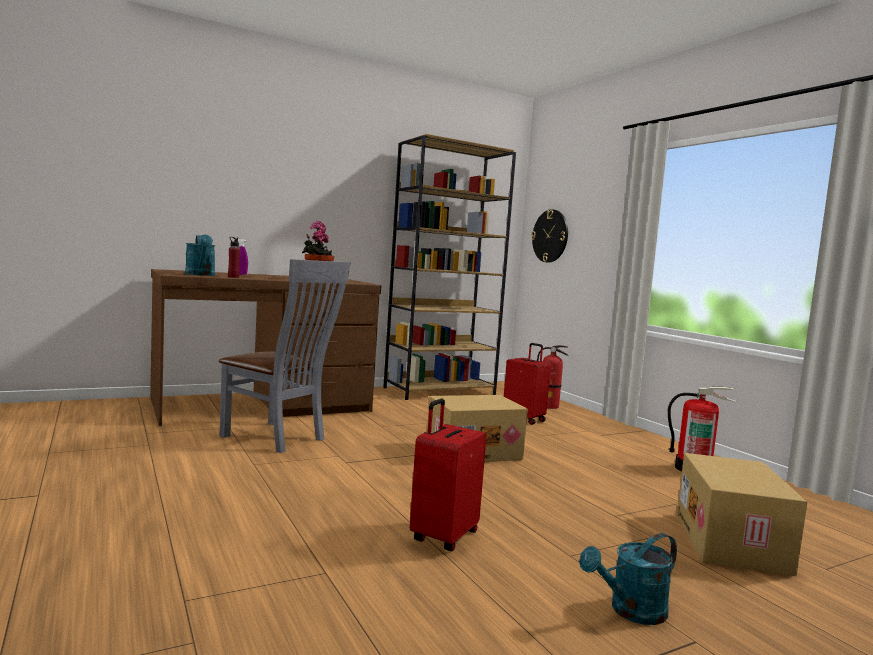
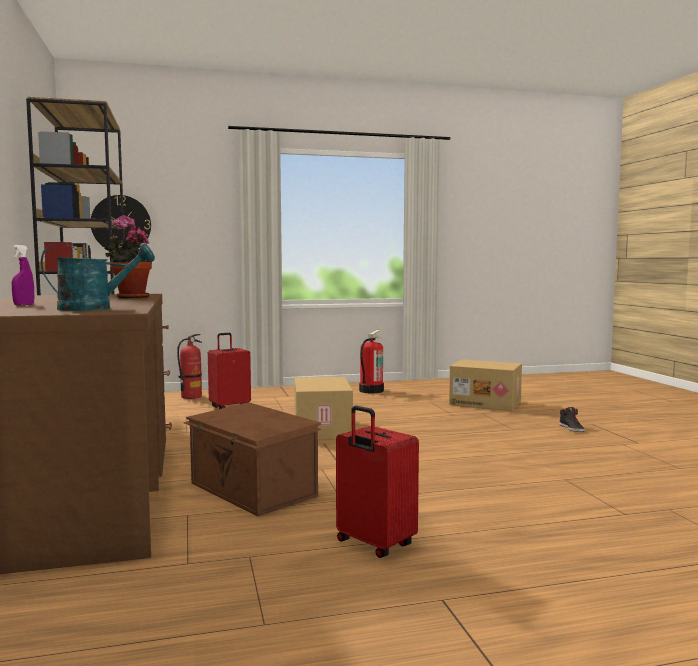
camera: 75 degrees left, 0 degrees up
(233, 277) = (128, 305): red bottle -> none
(278, 438) = (251, 490): grey chair -> brown storage box
(443, 536) = (498, 450): red suitcase -> red suitcase (374, 544)
(630, 611) = (572, 428): turquoise watering can -> black shoe

